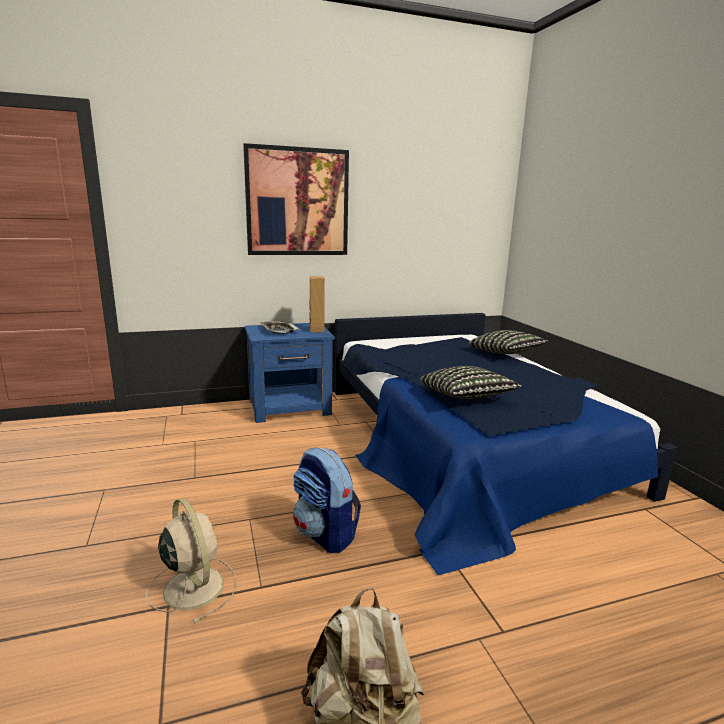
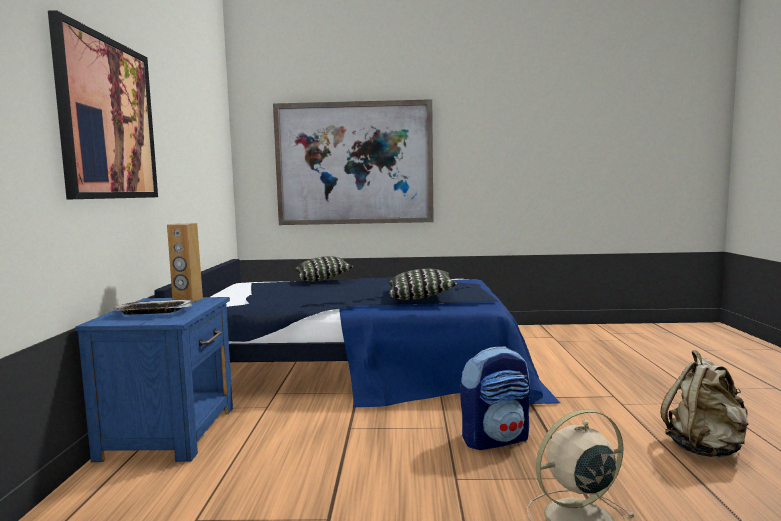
camera: 70 degrees left, 10 degrees down
(599, 232) = (354, 163): none -> picture

